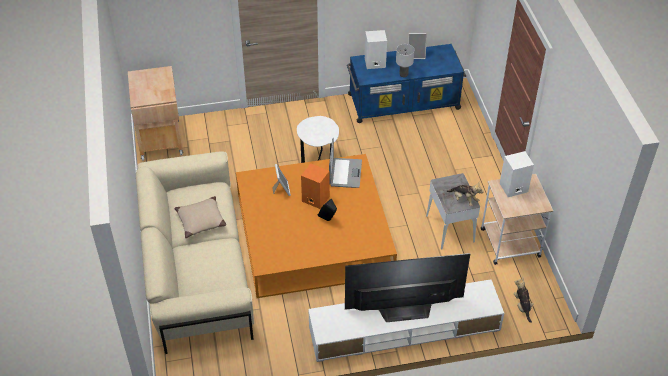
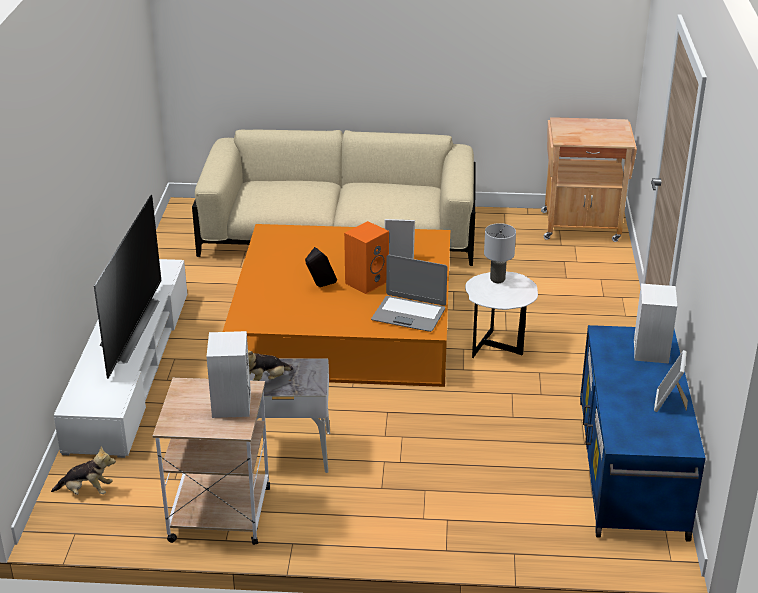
camera: 105 degrees right, 15 degrees down
(201, 221) = (366, 196): beige pillow -> none
(403, 74) = (609, 376): white table lamp -> white table lamp (498, 280)

